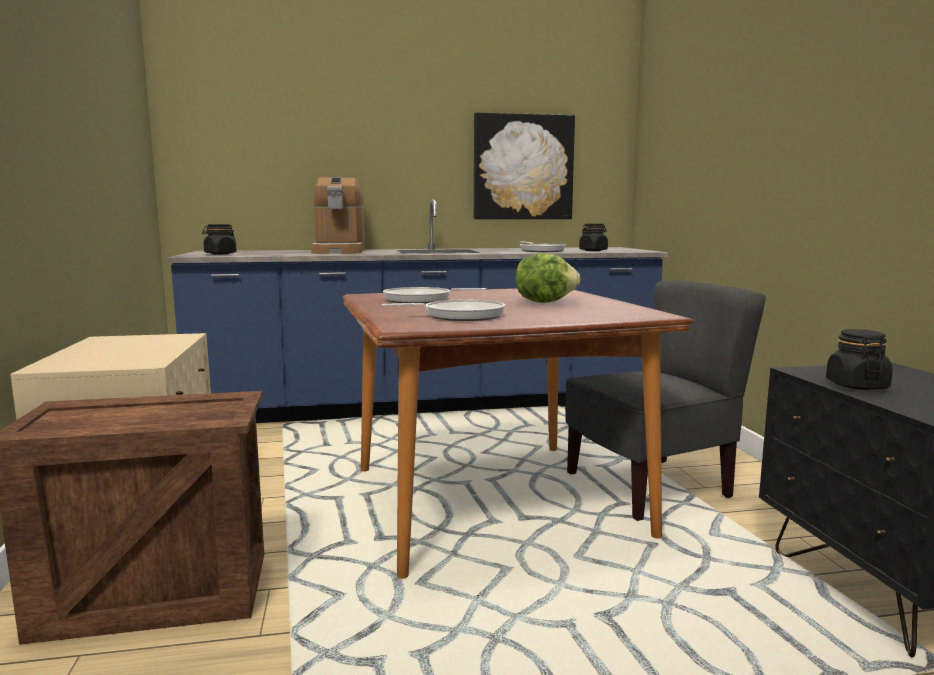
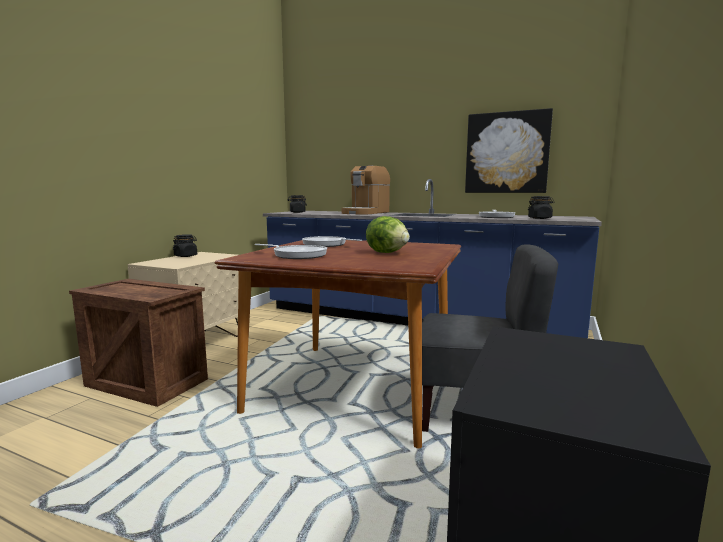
camera: 35 degrees right, 0 degrees up
(856, 385) = (514, 355): black jar -> black jar (186, 256)

